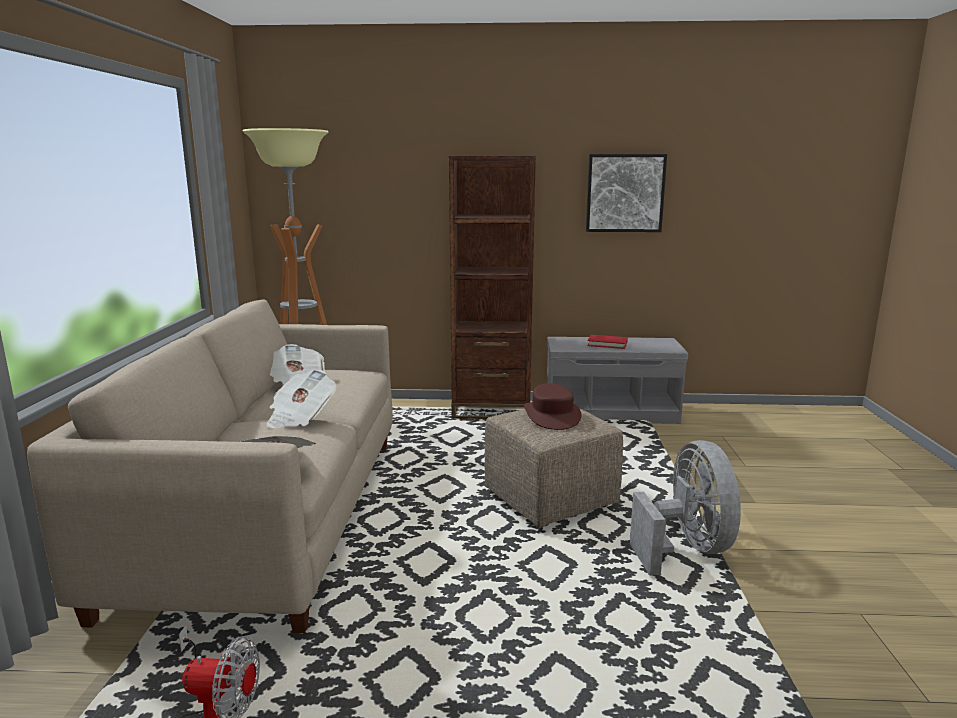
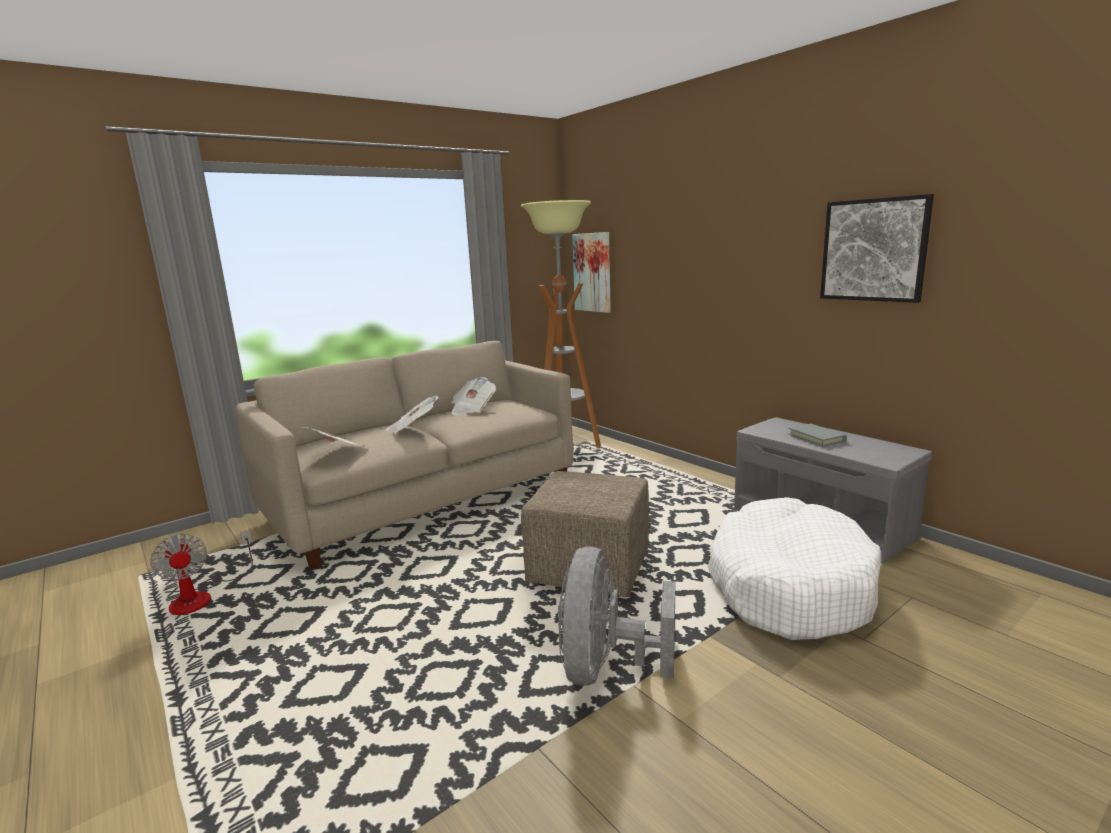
camera: 50 degrees right, 0 degrees up
(304, 213) = (592, 272): none -> picture
(491, 410) = (703, 481): brown bookcase -> none
(552, 415) = (592, 484): brown hat -> none
(607, 344) = (816, 438): red book -> grey book
(668, 455) = (789, 586): none -> white dog bed
(687, 548) = (606, 667): grey fan -> grey fan turned 150 degrees clockwise

